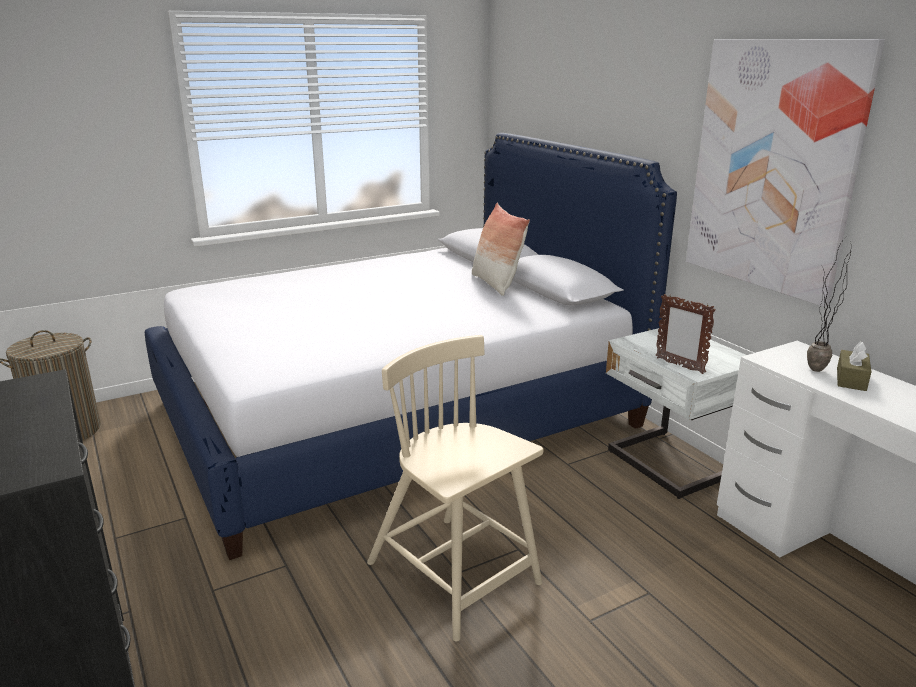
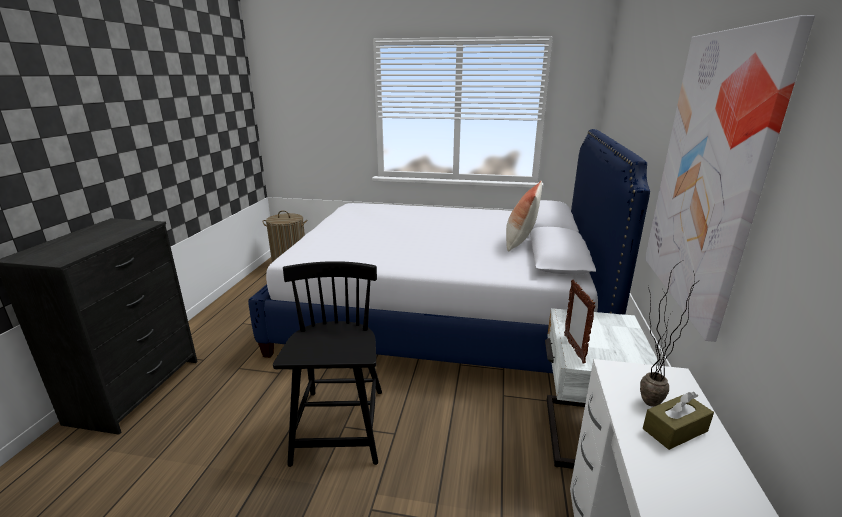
camera: 40 degrees right, 0 degrees up
(455, 575) = (340, 427): beige chair -> black chair

